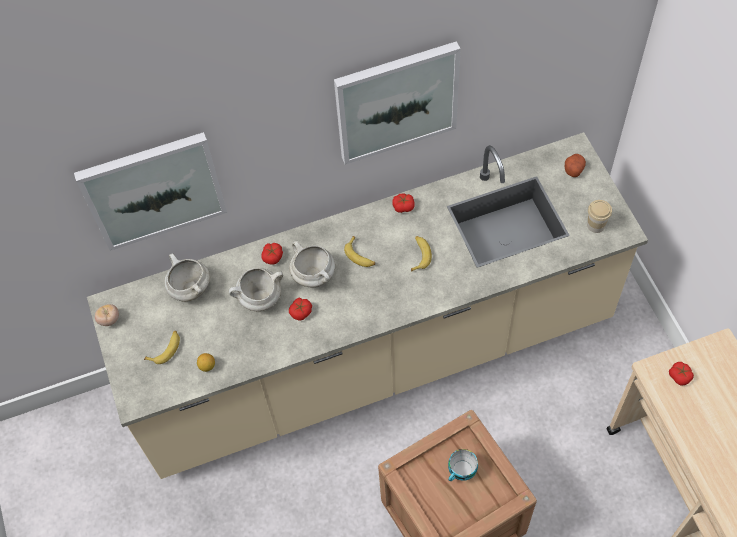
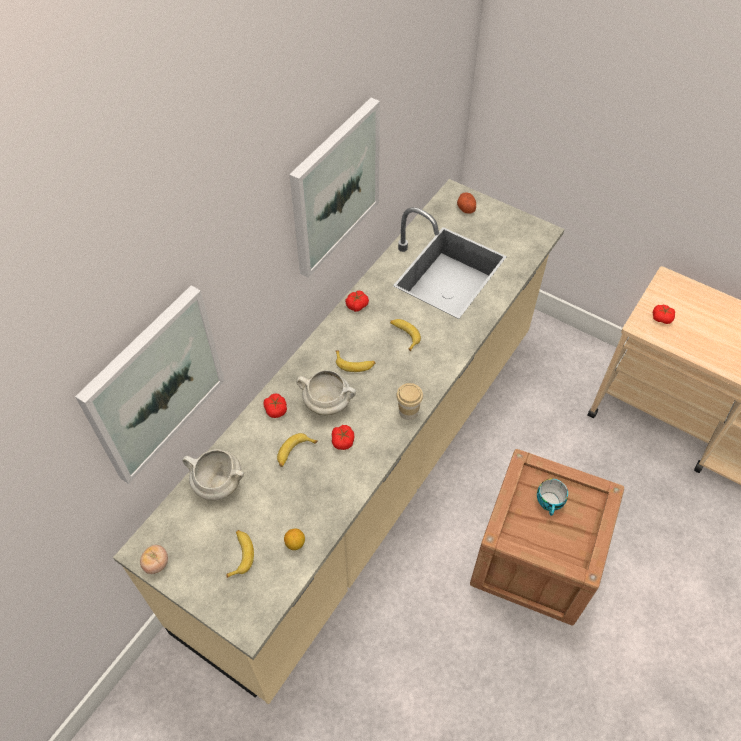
camera: 40 degrees left, 5 degrees down
(259, 298) = (294, 452): white cooking pot -> banana
(595, 225) = (519, 238): cup -> cup (408, 411)

